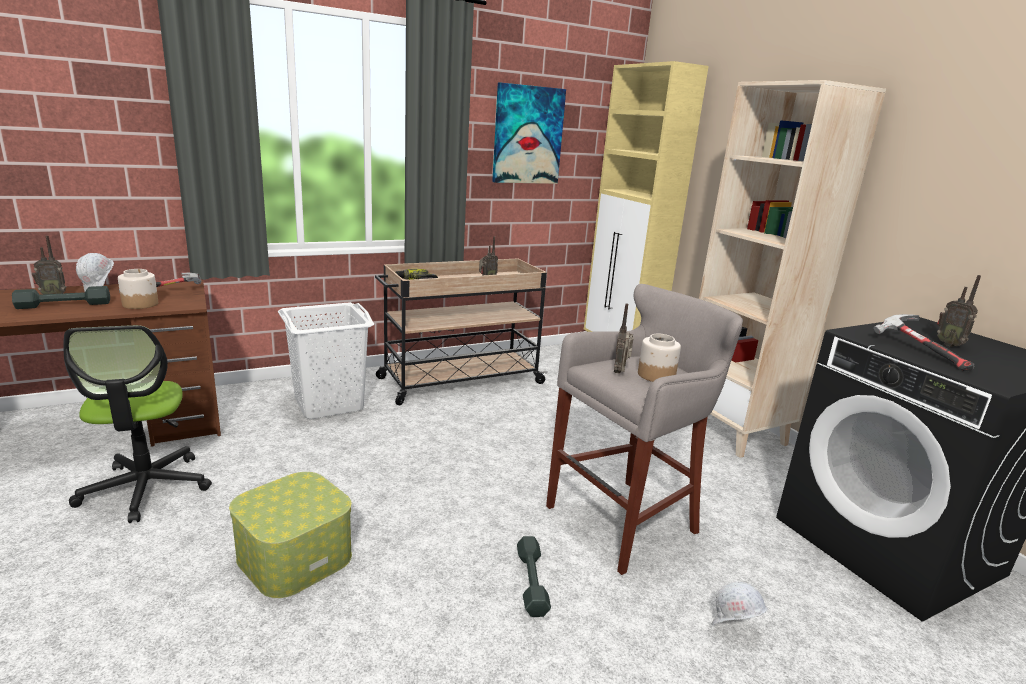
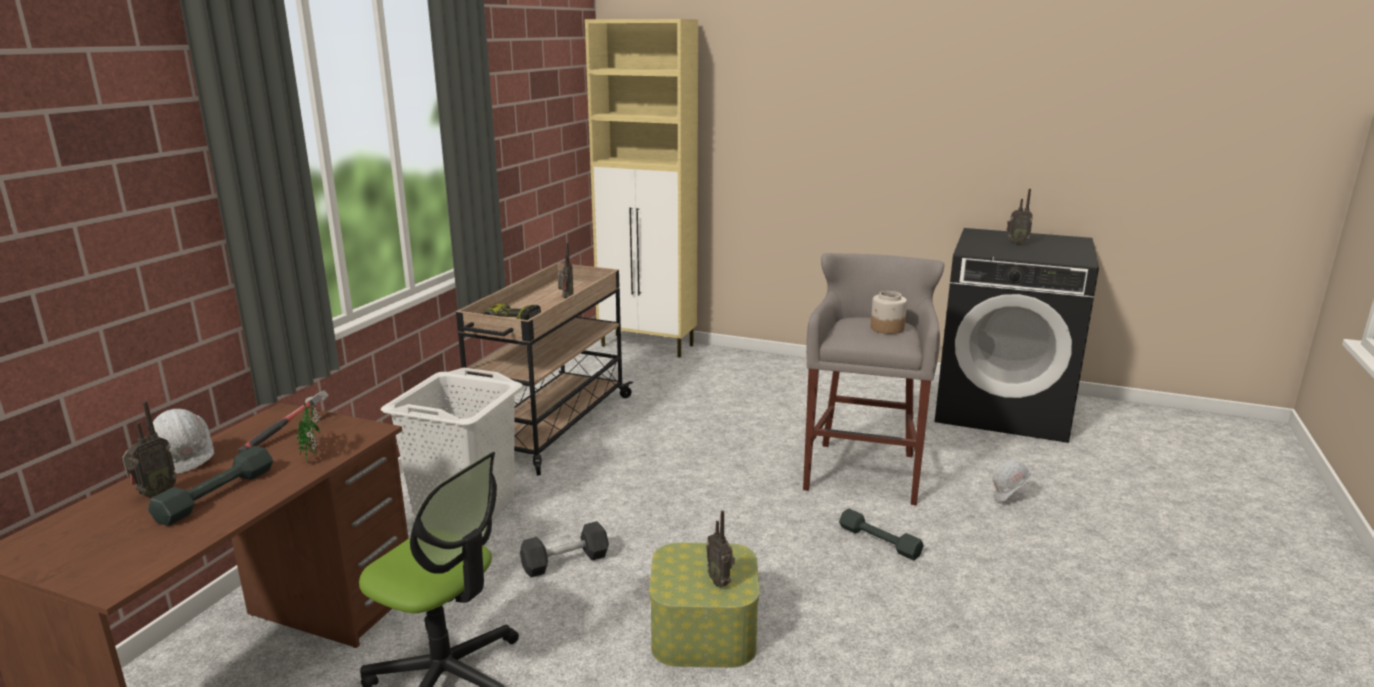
camera: 40 degrees left, 0 degrees up
(140, 304) = (311, 453): jar -> potted plant
(314, 462) = (565, 562): none -> black dumbbell
(527, 135) = (525, 113): picture -> none
(620, 372) = (864, 334): radio -> radio (720, 581)
(734, 432) = (825, 374): beige bookcase -> none
(919, 352) = (1018, 253): hammer -> none

